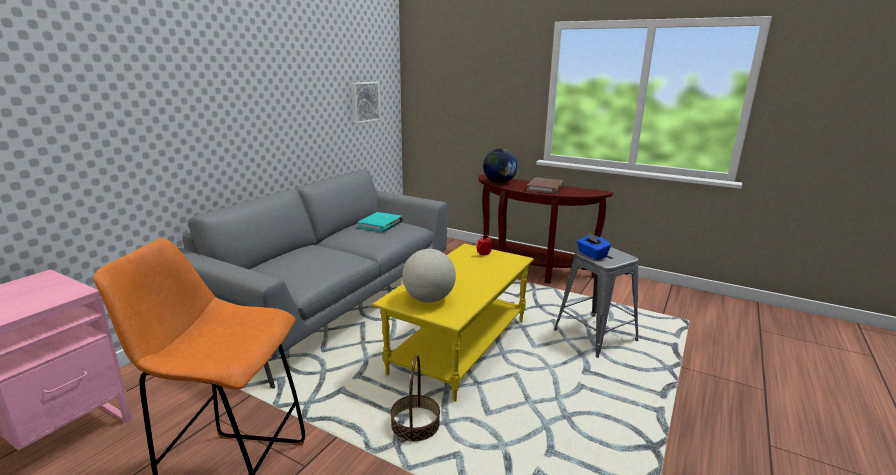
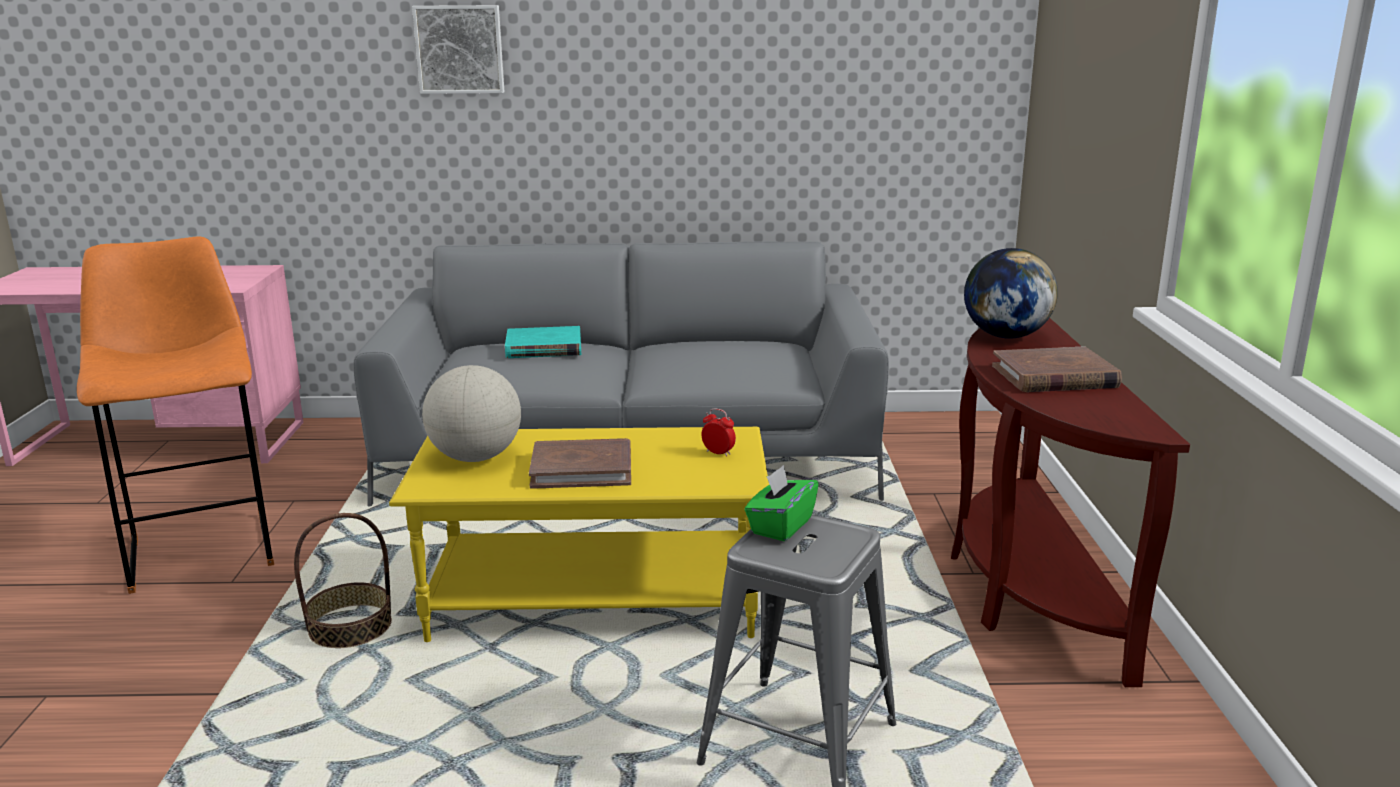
camera: 60 degrees right, 0 degrees up
(364, 102) = (888, 105): picture -> picture (460, 49)
(381, 224) = (742, 351): turquoise book -> turquoise book (544, 347)
(471, 280) = (582, 469): none -> brown book
(592, 255) = (780, 526): blue tissue box -> green tissue box

